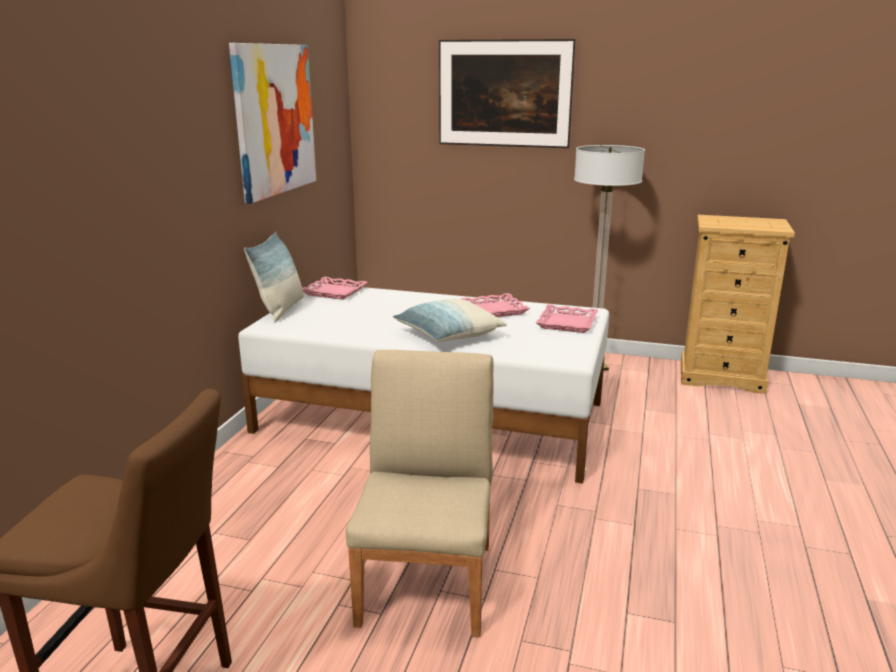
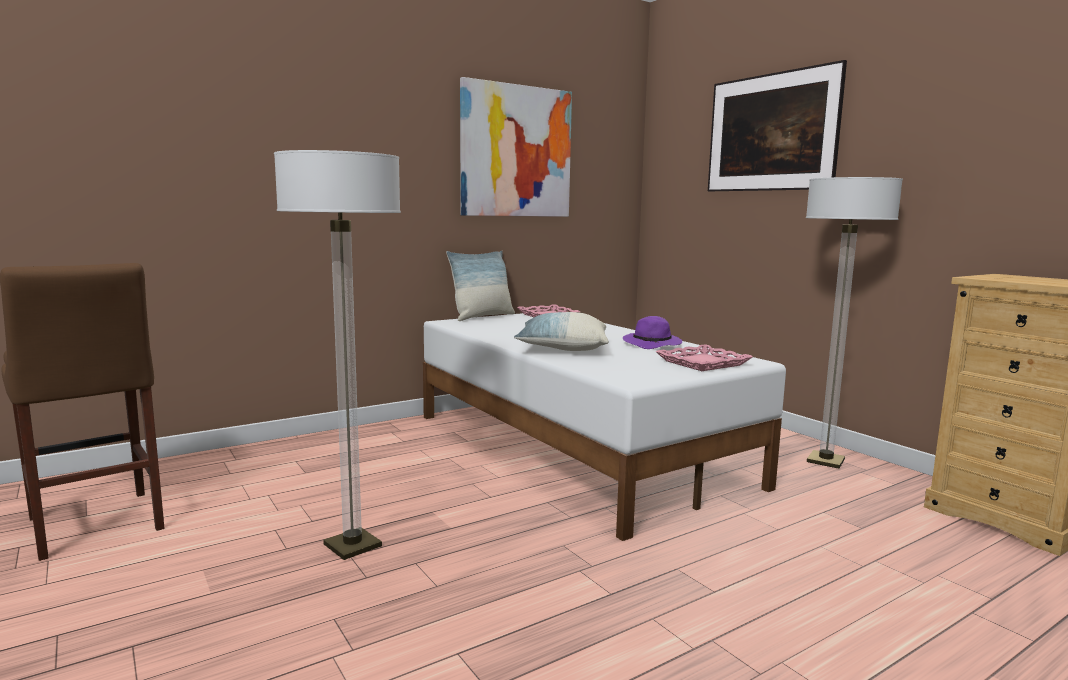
camera: 40 degrees right, 10 degrees down
(427, 582) = (352, 546): beige chair -> floor lamp
(494, 310) = (653, 344): pink tray -> purple hat

